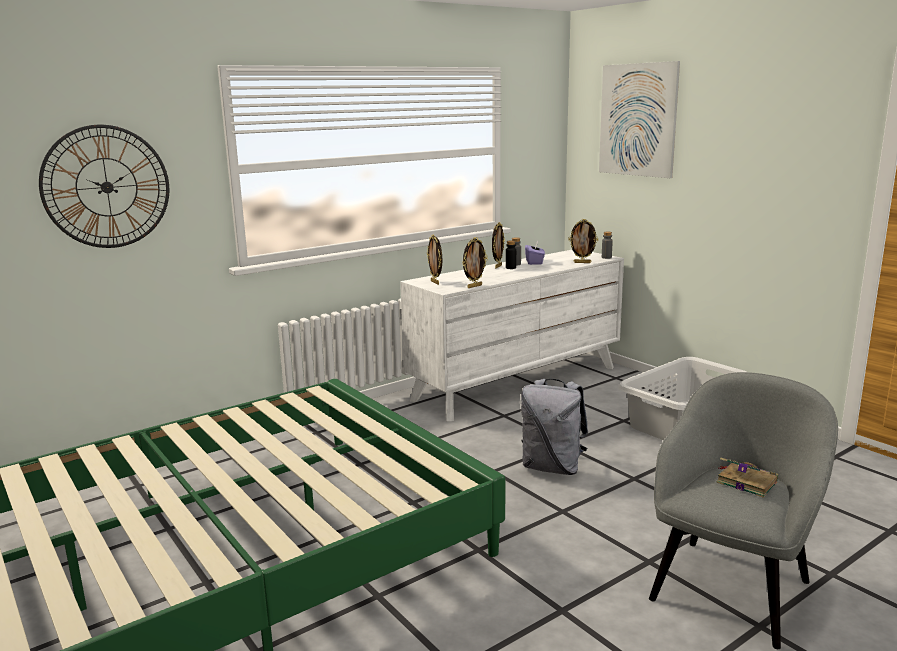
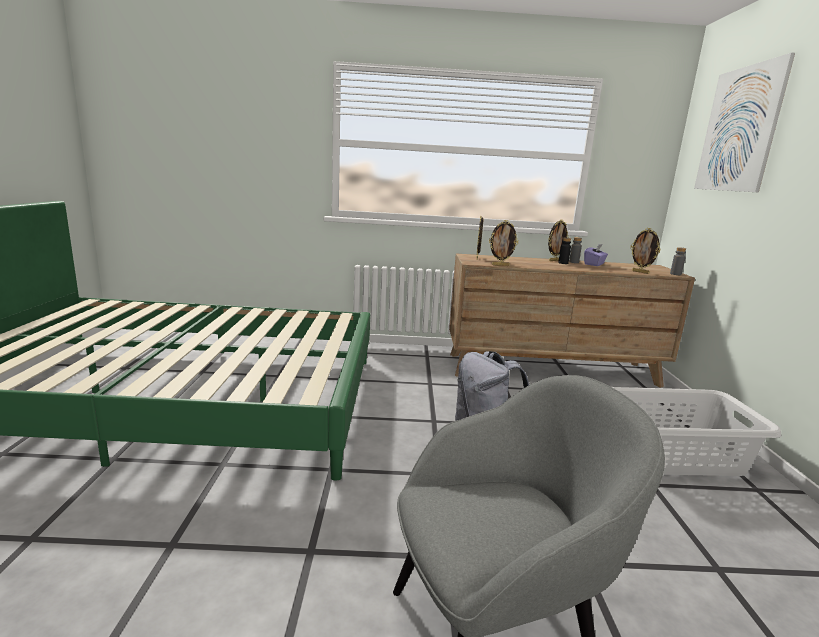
camera: 35 degrees right, 0 degrees up
(107, 187) = (246, 142): wall clock -> none
(517, 383) = (552, 369): white dresser -> brown dresser
(745, 482) = (512, 510): book -> none

